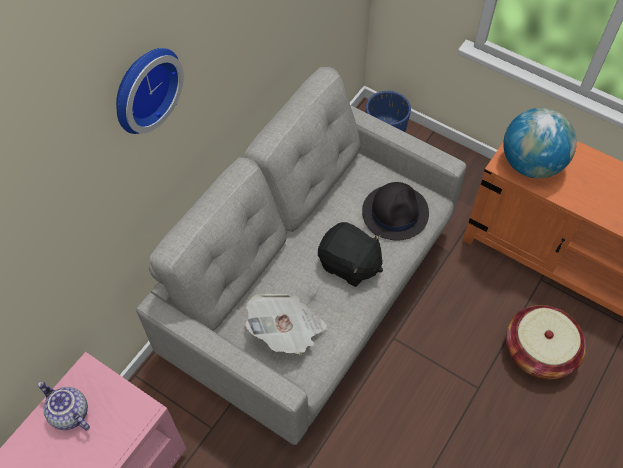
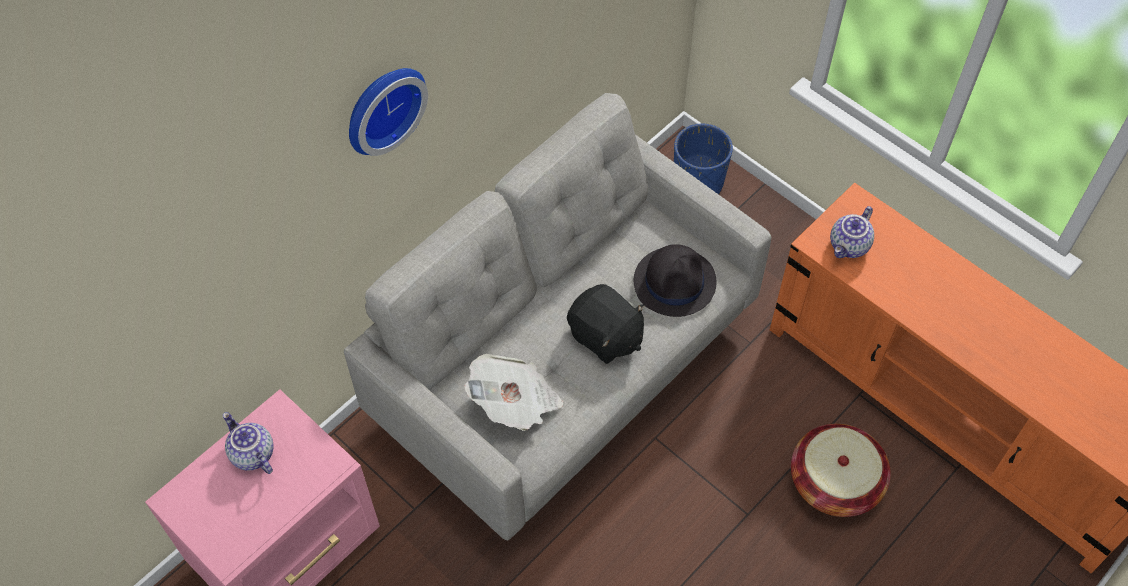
camera: 10 degrees right, 0 degrees up
(531, 164) = (849, 246): globe -> teapot

